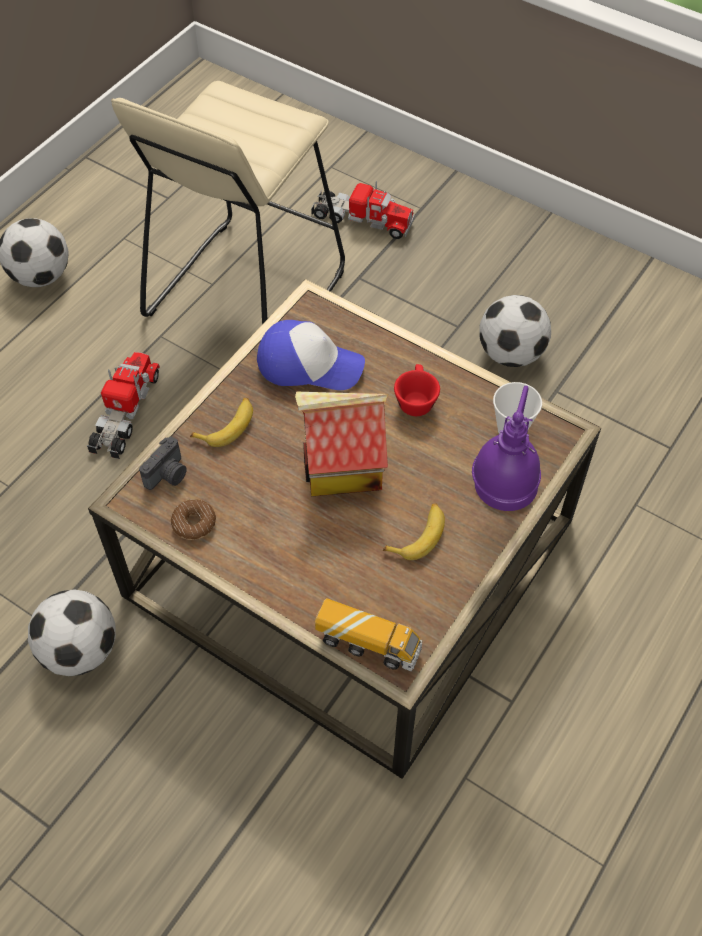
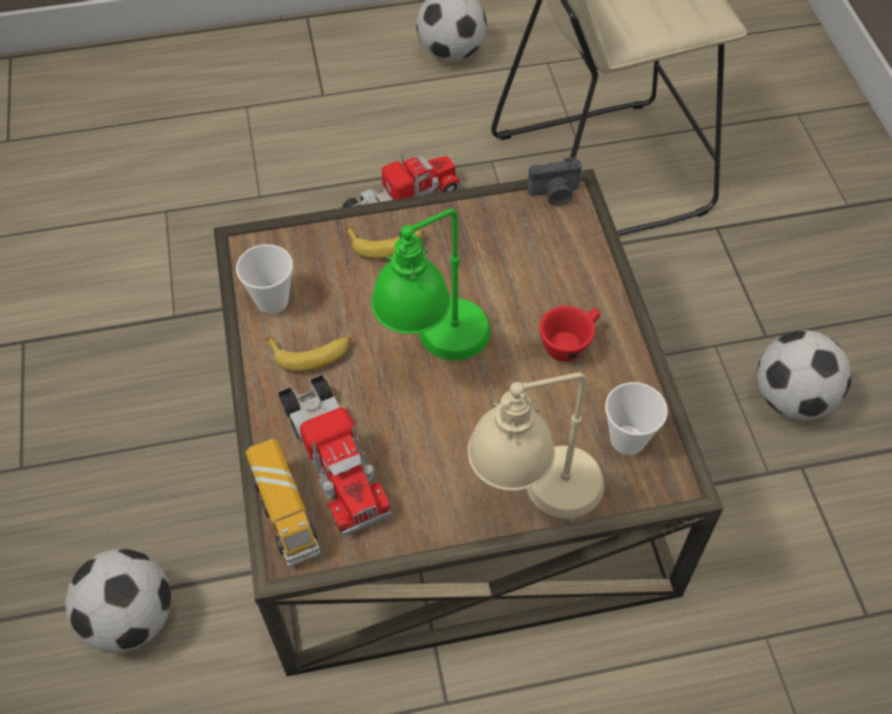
camera: 45 degrees right, 0 degrees up
(80, 650) = (175, 358): football -> football (131, 618)
(168, 475) = (297, 248): camera -> camera (554, 194)
(194, 523) = (272, 301): donut -> cup
(309, 364) = (511, 243): cap -> none
(342, 470) = (435, 352): toy house -> green table lamp
(362, 219) = (776, 179): toy truck -> toy truck (333, 458)
(418, 535) = (434, 461): banana -> banana (312, 353)
(501, 507) = (535, 499): purple table lamp -> beige table lamp

